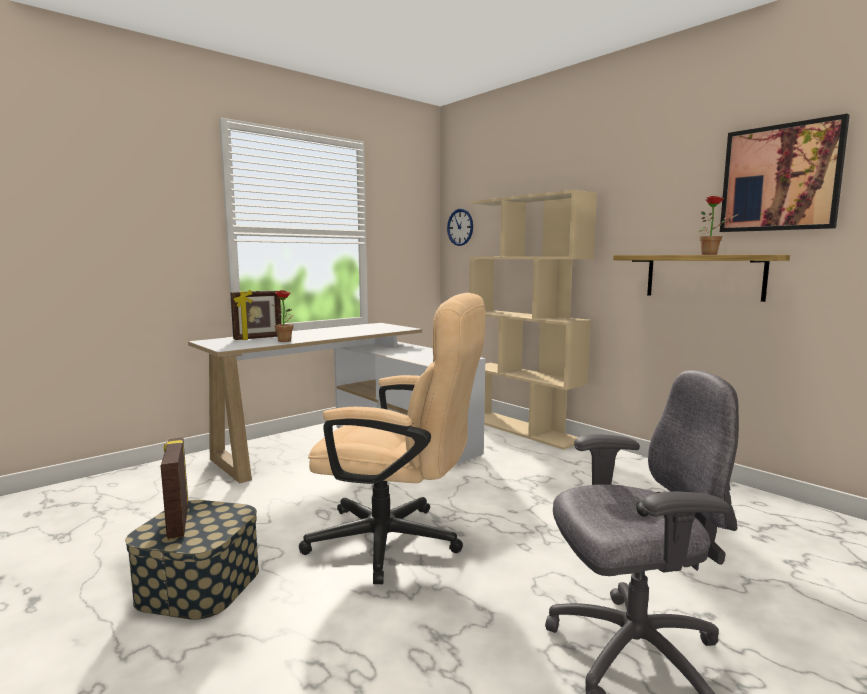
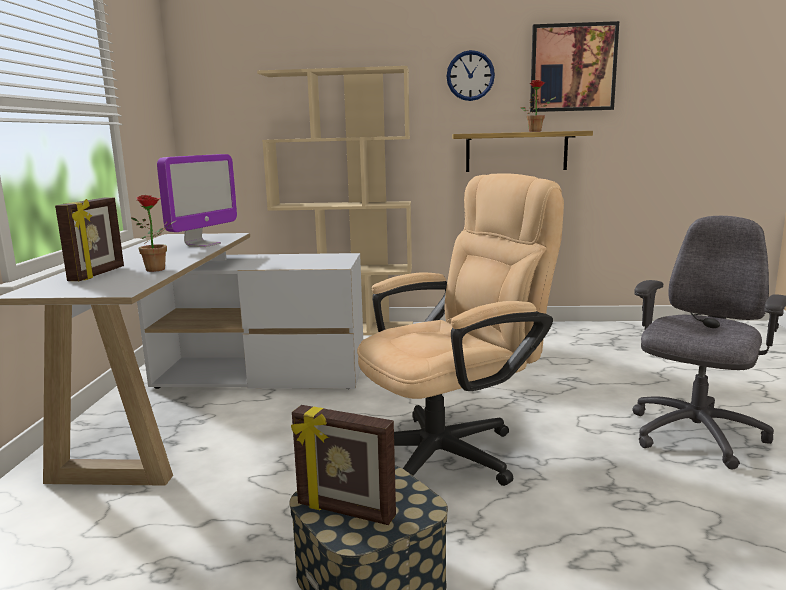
camera: 45 degrees left, 5 degrees up
(365, 331) = (203, 244): none -> monitor
(460, 227) = (210, 102): wall clock -> wall clock (470, 75)

